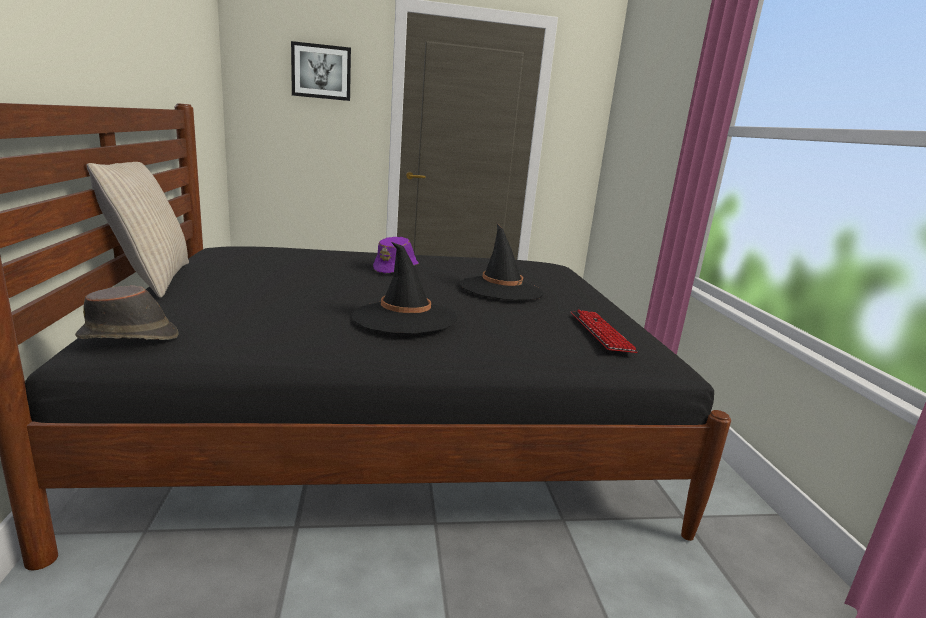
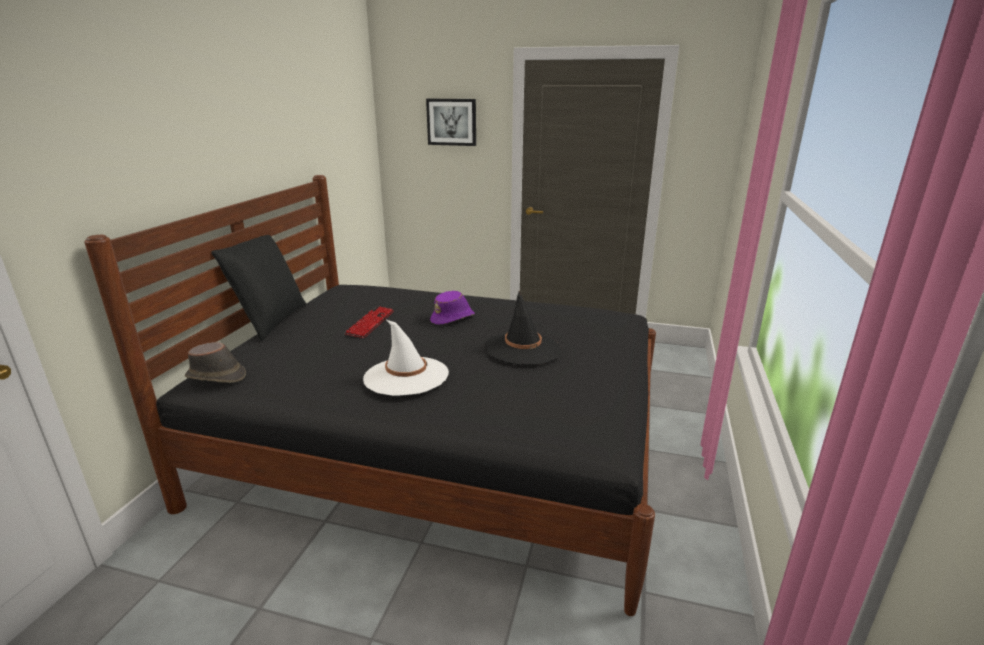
camera: 25 degrees right, 5 degrees up
(151, 279) = (270, 321): beige pillow -> black pillow
(404, 318) = (406, 376): black hat -> white hat
(601, 332) = (564, 410): keyboard -> keyboard (370, 323)

